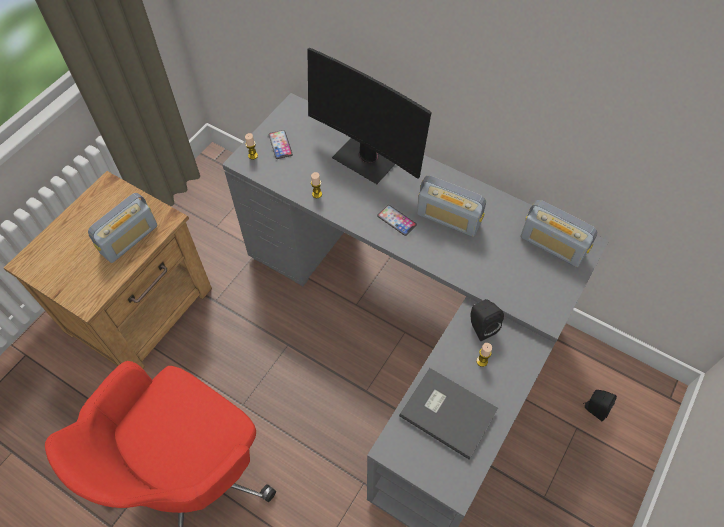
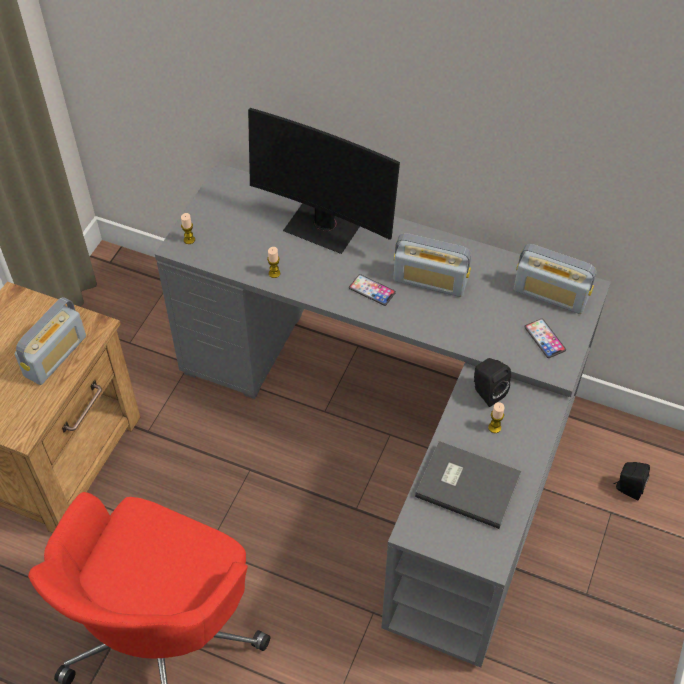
camera: 10 degrees left, 5 degrees down
(280, 145) = (219, 224): phone -> phone (544, 339)

